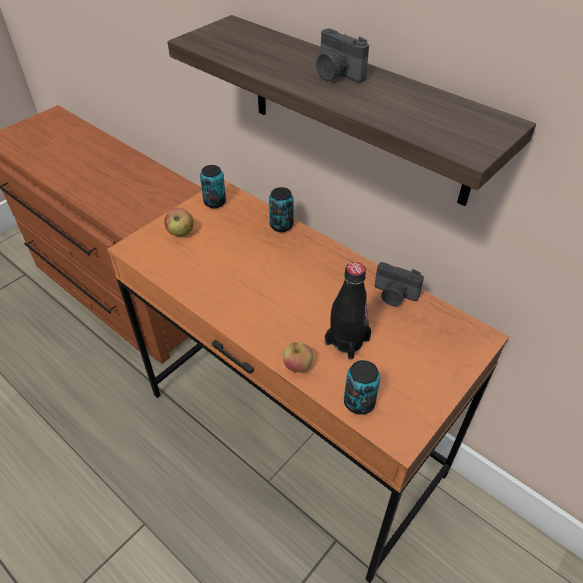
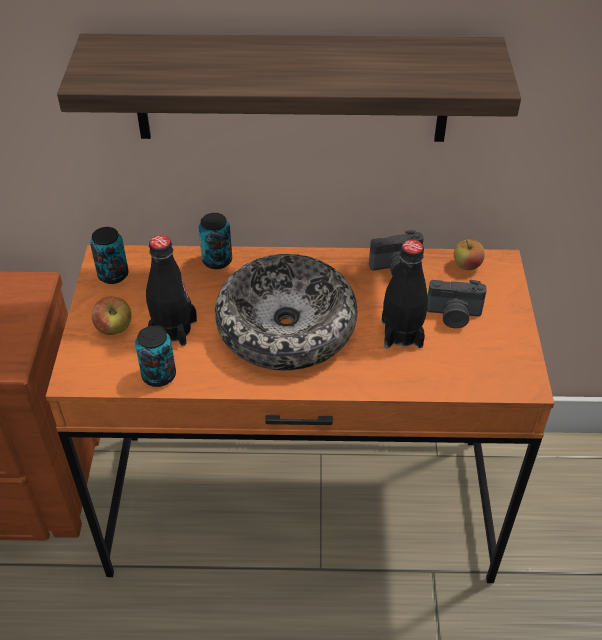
camera: 40 degrees left, 0 degrees up
(210, 251) = (173, 329): none -> black bottle
(276, 290) = (286, 327): none -> bowl
(297, 366) = (384, 382): apple -> apple (467, 266)
(336, 74) = (291, 59): camera -> camera (453, 316)
(359, 402) = (467, 378): can -> can (159, 375)

